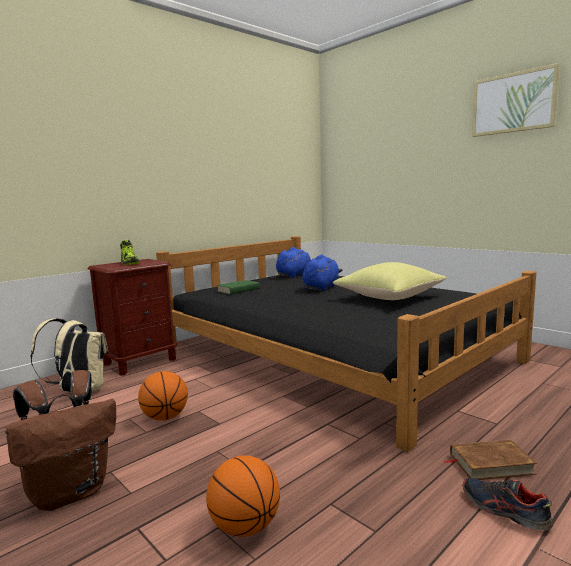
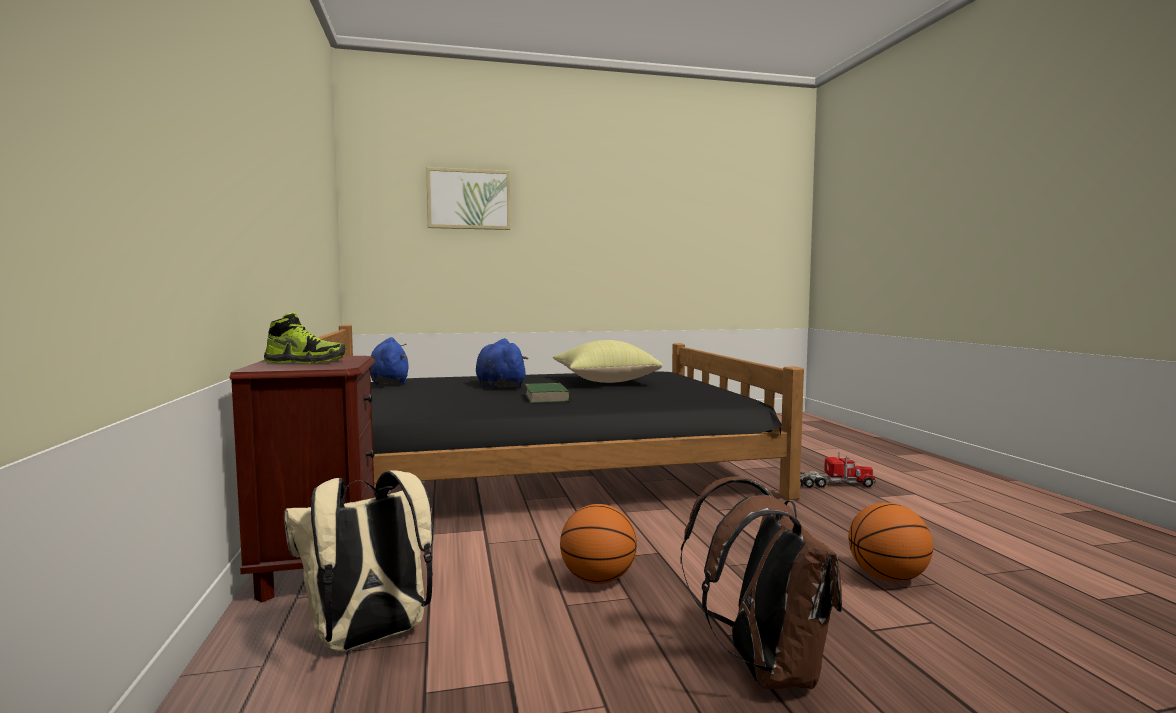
camera: 60 degrees left, 5 degrees down
(238, 290) = (409, 403): green book -> green book (546, 397)
(490, 464) = (834, 484): brown book -> toy truck
(504, 510) = (895, 498): shoe -> none
(513, 103) = (614, 183): picture -> picture (469, 199)

